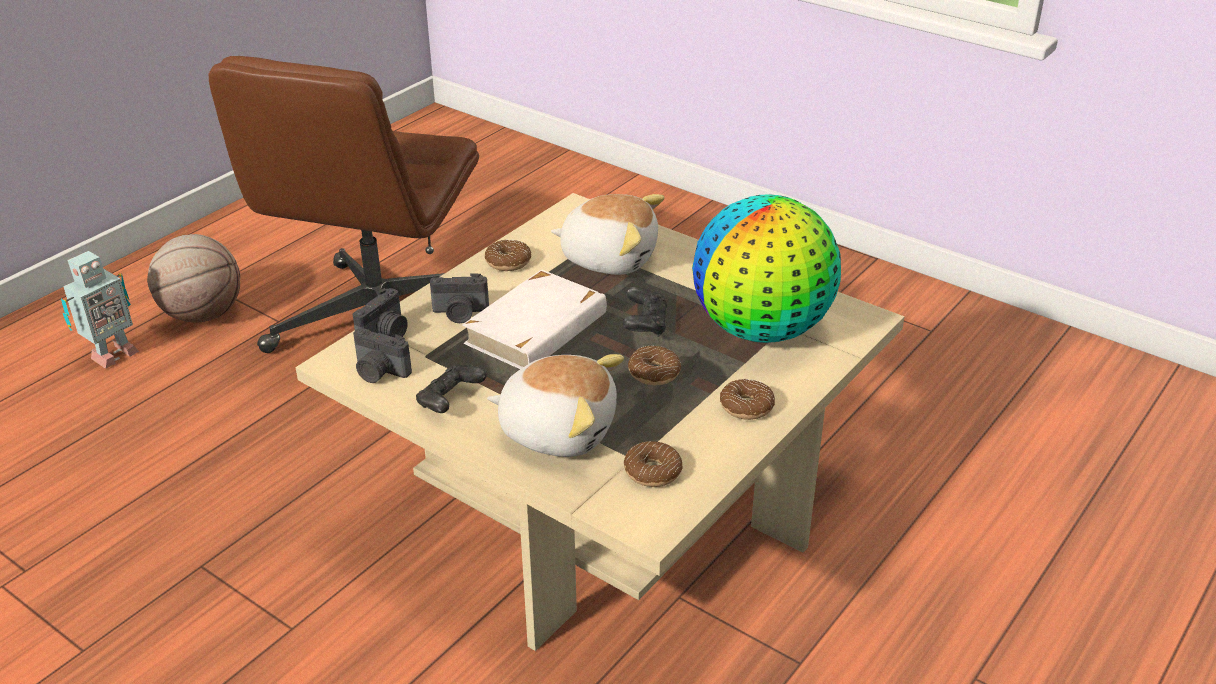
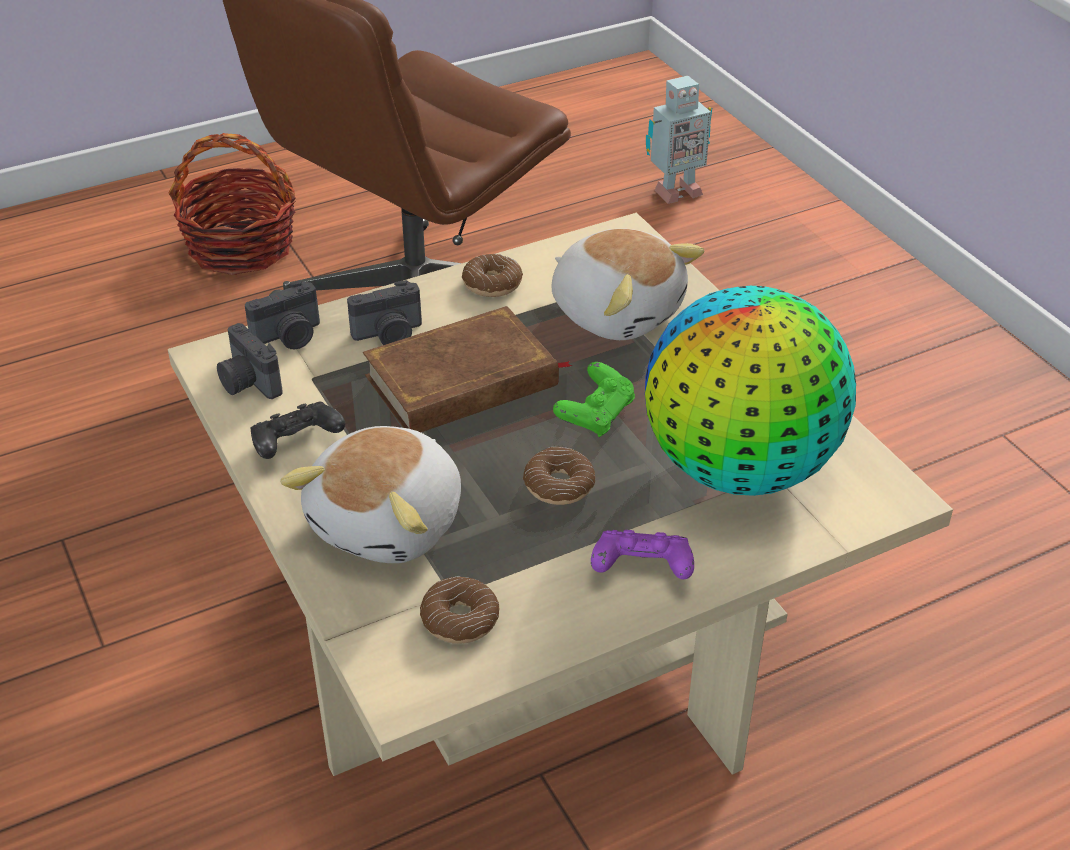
camera: 25 degrees right, 5 degrees up
(111, 355) = (126, 268): toy robot -> toy robot (675, 192)
(202, 314) = (241, 247): basketball -> basket
(460, 313) = (389, 335): camera -> camera turned 45 degrees counterclockwise
(537, 328) = (463, 382): white book -> brown book
(558, 429) = (390, 523): plush toy -> plush toy turned 75 degrees clockwise
(645, 324) = (596, 415): black game controller -> green game controller
(746, 406) = (641, 570): donut -> purple game controller

